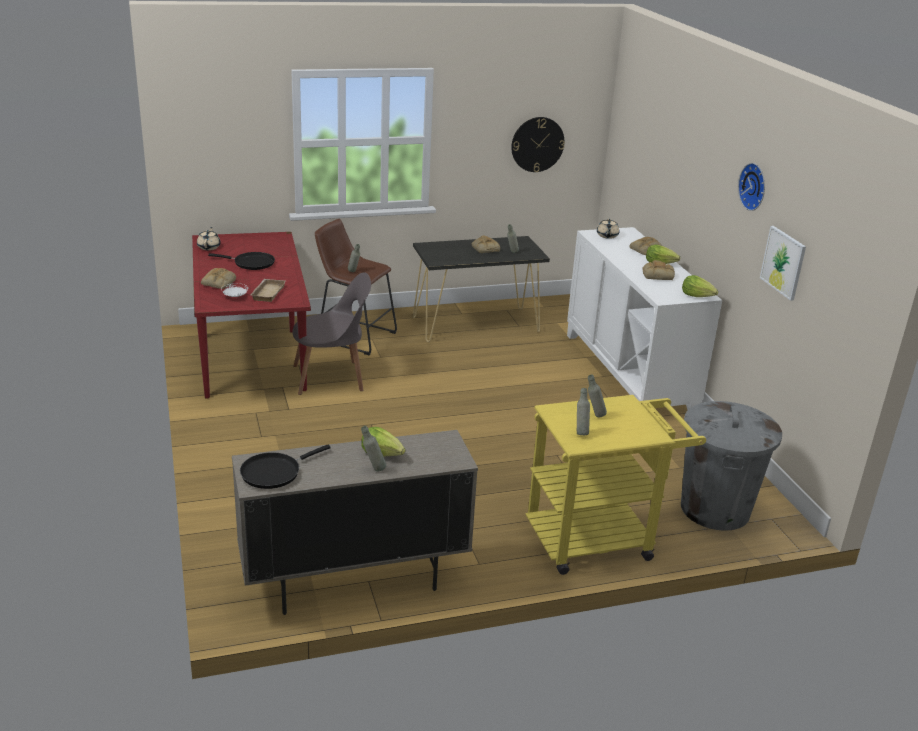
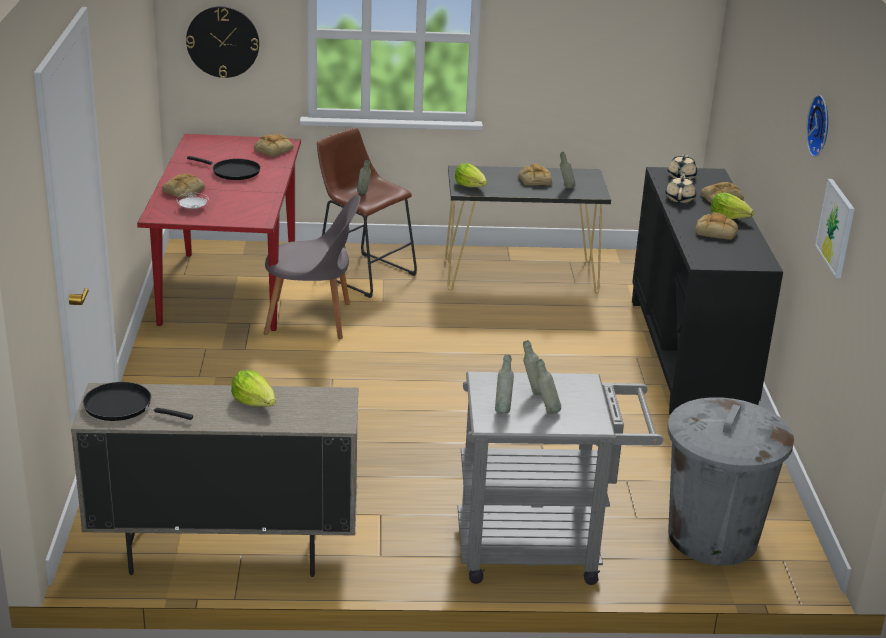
camera: 15 degrees right, 0 degrees up
(209, 247) = (195, 149): beige teapot -> beige teapot (680, 198)
(267, 293) = (231, 207): beige tray -> none
(274, 242) = (273, 149): none -> bread
(274, 472) = (123, 407): black frying pan -> black frying pan turned 45 degrees clockwise
(373, 469) = (234, 418): grey bottle -> grey bottle (546, 411)
(537, 144) = (620, 53): wall clock -> wall clock (223, 41)
(599, 538) = (543, 549): yellow cart -> grey cart
(629, 372) = (690, 356): white cabinet -> black cabinet
(697, 296) = (752, 263): lettuce -> lettuce (470, 186)

